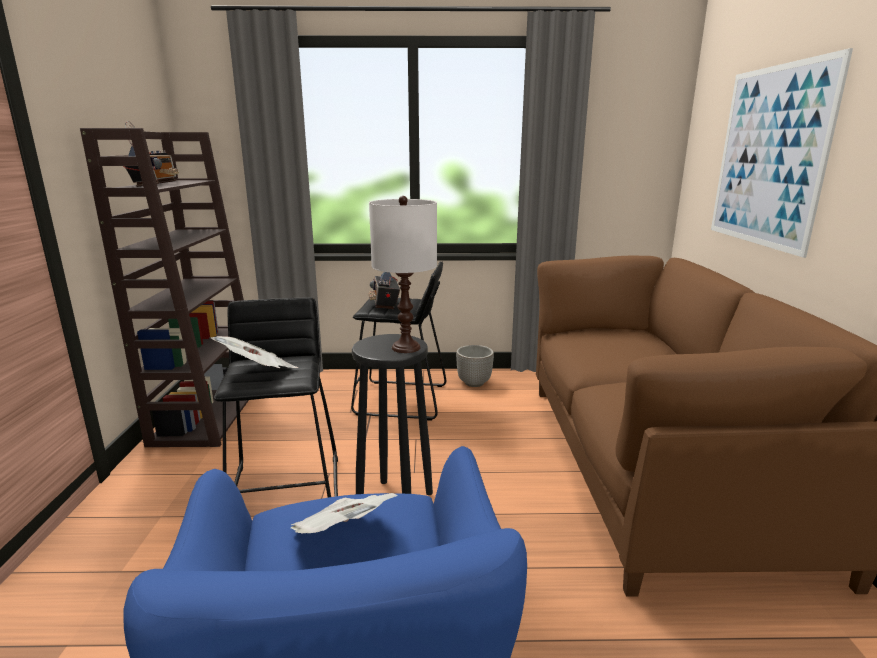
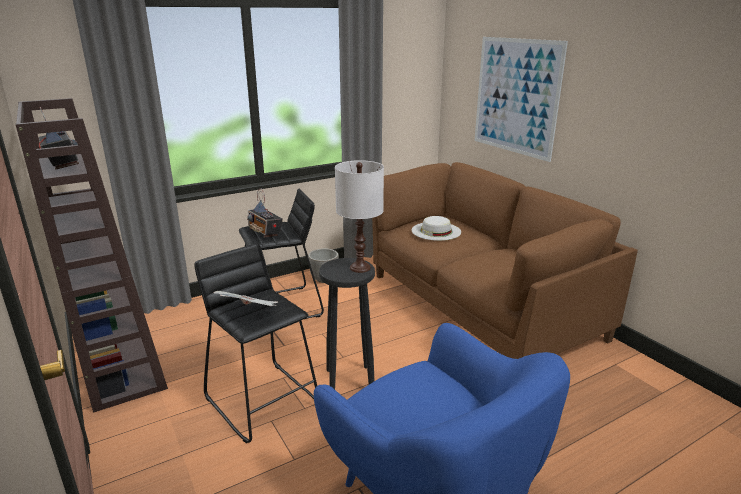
camera: 30 degrees left, 5 degrees up
(344, 535) = (414, 396): newspaper -> none
(608, 343) = (436, 231): none -> white hat

